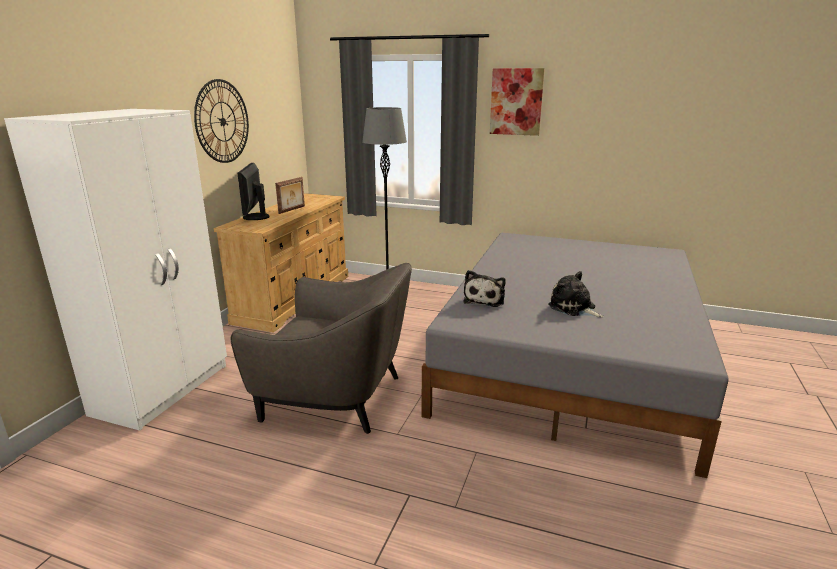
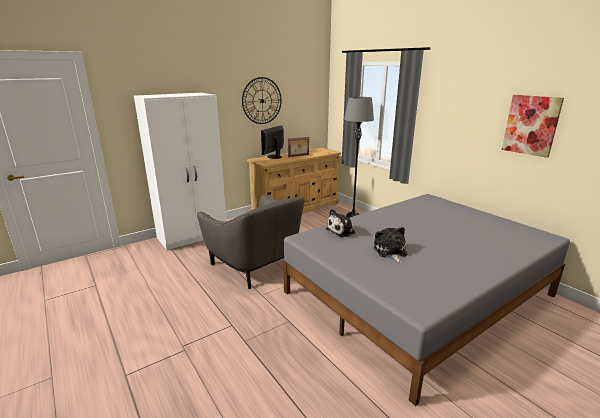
camera: 35 degrees right, 0 degrees up
(516, 102) = (448, 97): picture -> picture (531, 125)

